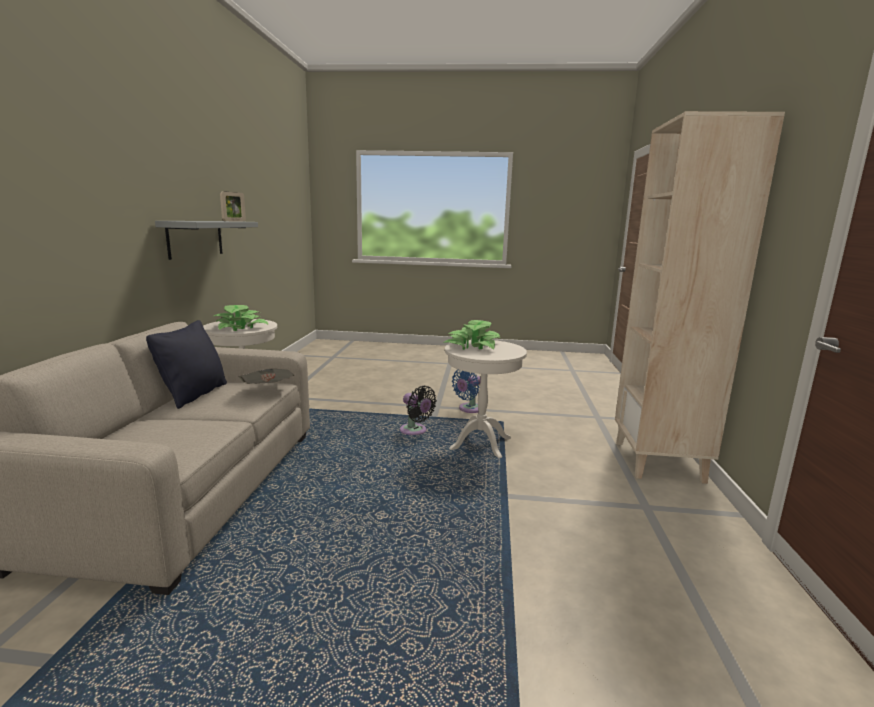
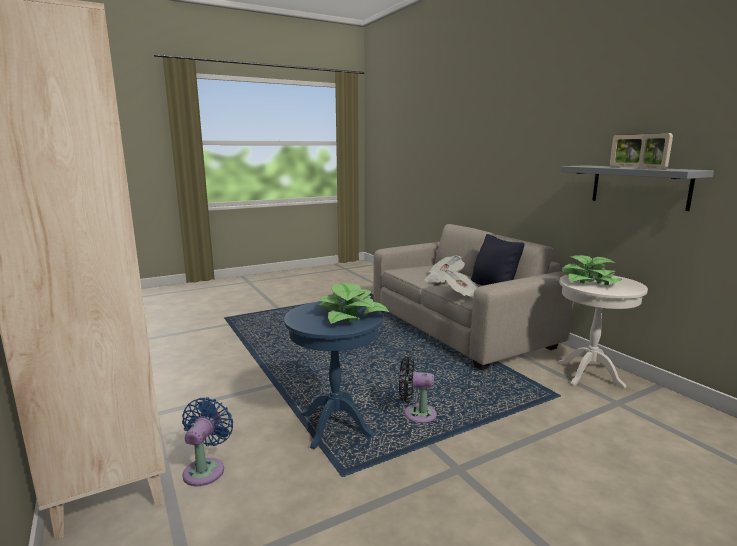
camera: 145 degrees right, 0 degrees up
(196, 220) = (626, 167): none -> picture frame
(200, 417) = (443, 279): none -> newspaper
(468, 409) = (413, 486): blue fan -> blue fan (206, 469)
(480, 444) = (335, 425): white side table -> blue side table

